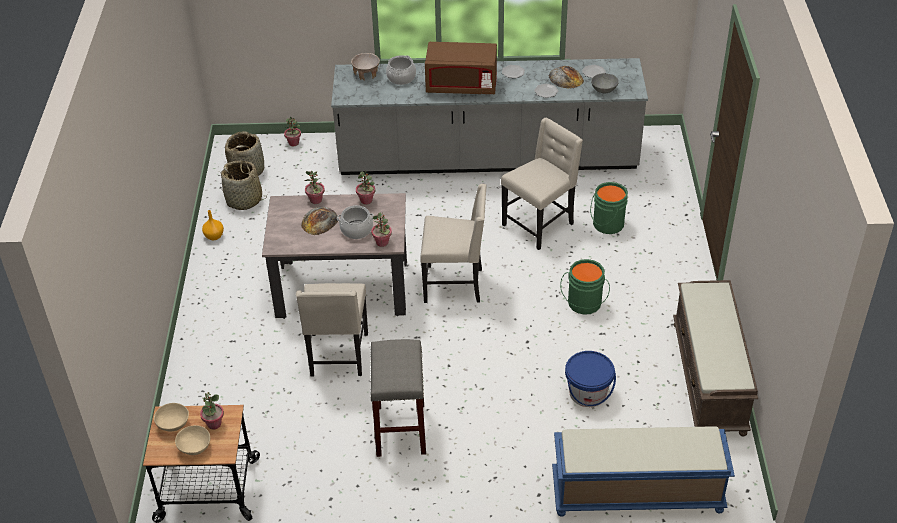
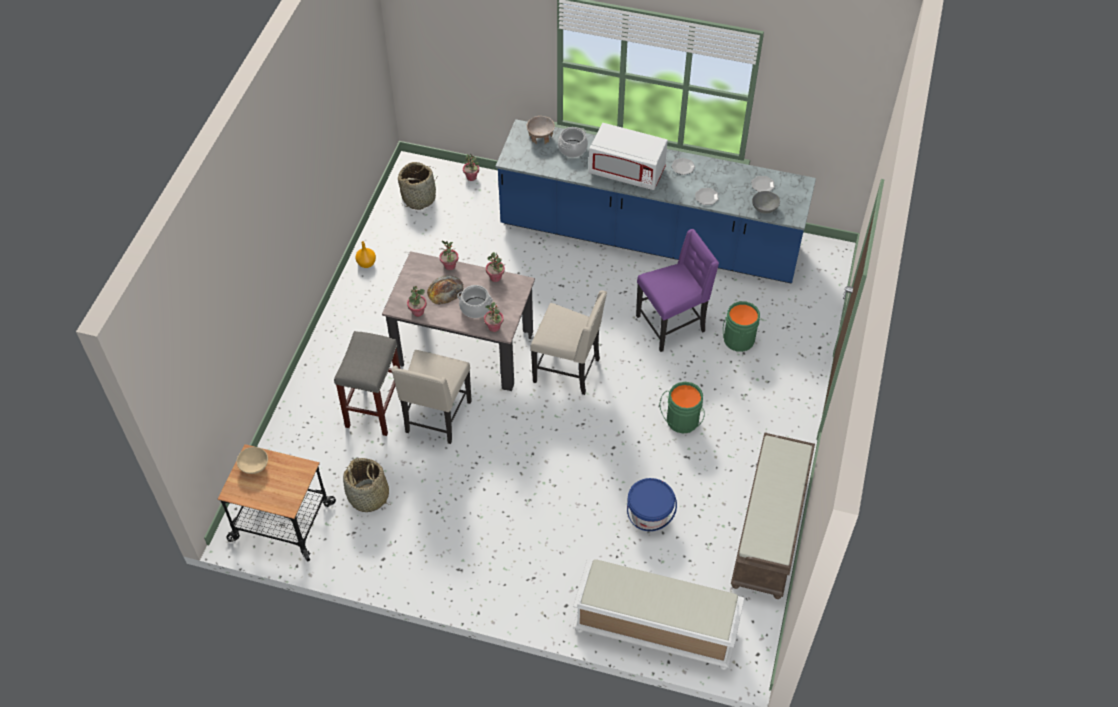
camera: 15 degrees right, 10 degrees up
(195, 447) = (265, 494): beige bowl -> none
(214, 424) = (288, 475): potted plant -> potted plant (418, 312)
(244, 200) = (406, 230): basket -> basket (369, 496)
(400, 429) = (466, 507): grey stool -> grey stool (374, 407)
(461, 86) = (627, 172): brown microwave -> white microwave
(488, 159) = (649, 239): grey counter -> blue counter
(539, 224) = (672, 324): beige chair -> purple chair
(566, 78) = (732, 186): bread -> none
(636, 494) = (654, 629): blue bench -> white bench

